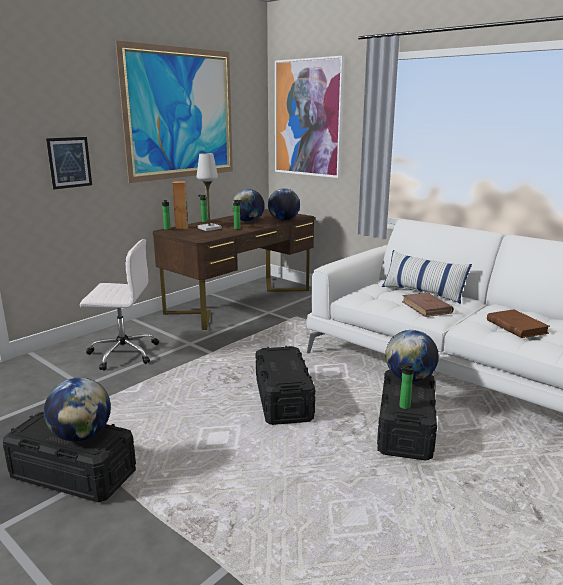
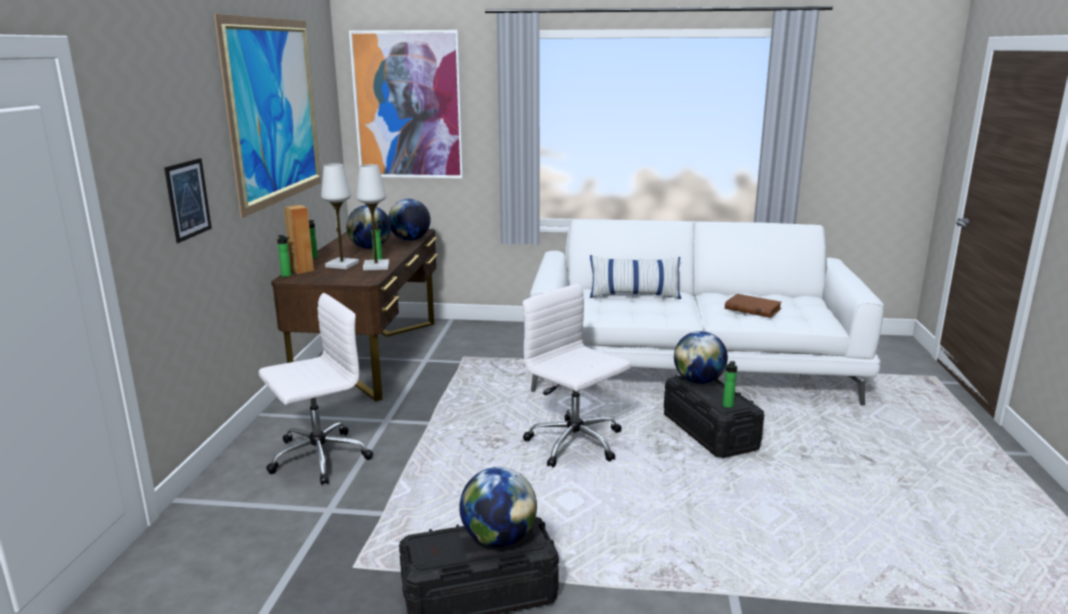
camera: 35 degrees left, 0 degrees up
(226, 232) = (376, 266): none -> white table lamp
(283, 400) = (576, 444): black storage box -> white office chair
(426, 307) = (662, 309): brown book -> none

